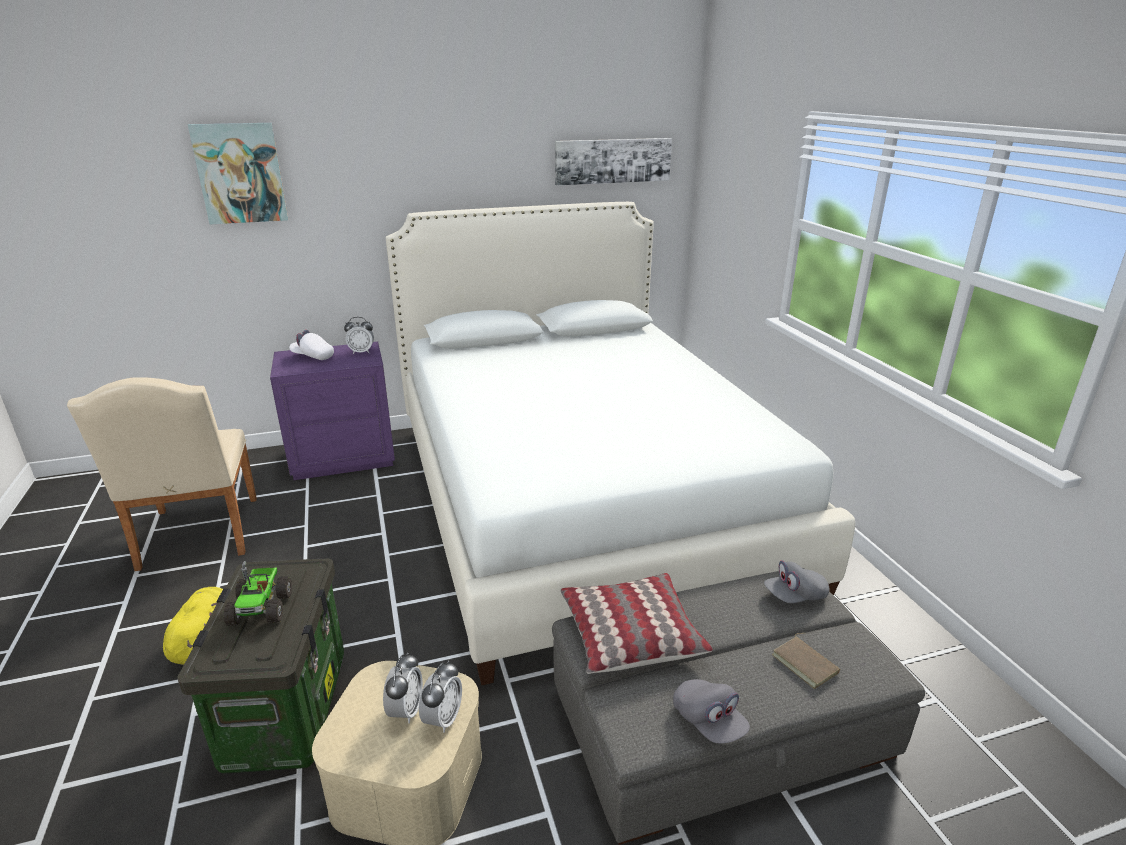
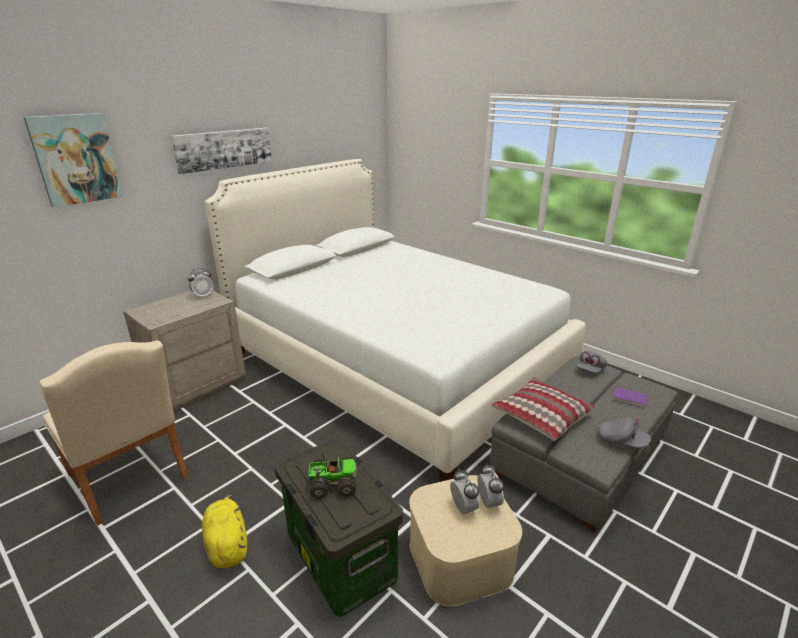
camera: 30 degrees left, 0 degrees up
(261, 608) = (332, 483): toy truck -> toy truck turned 60 degrees counterclockwise
(313, 356) = (165, 307): white cap -> none
(343, 457) = (196, 384): purple nightstand -> beige nightstand
(612, 161) = (343, 131): picture -> picture (224, 149)
(806, 664) = (629, 398): brown book -> purple book

